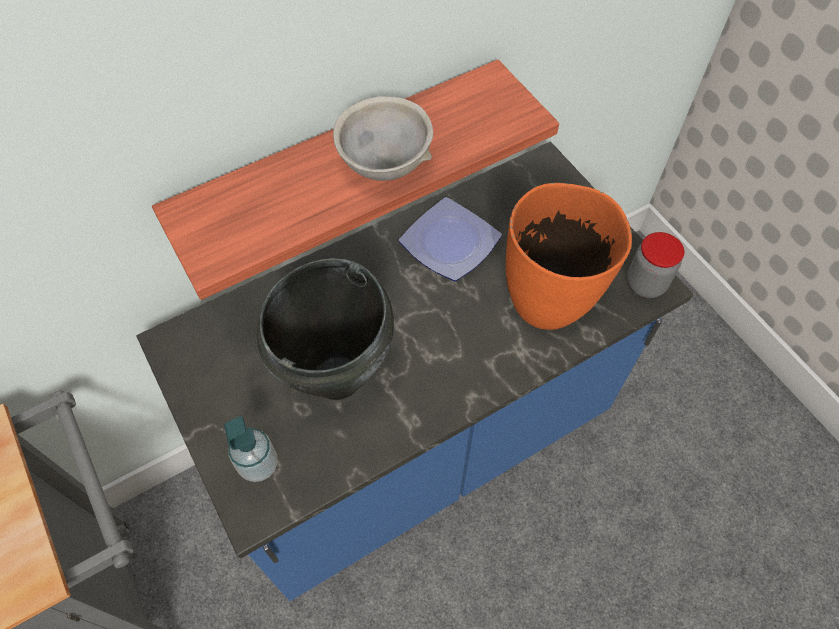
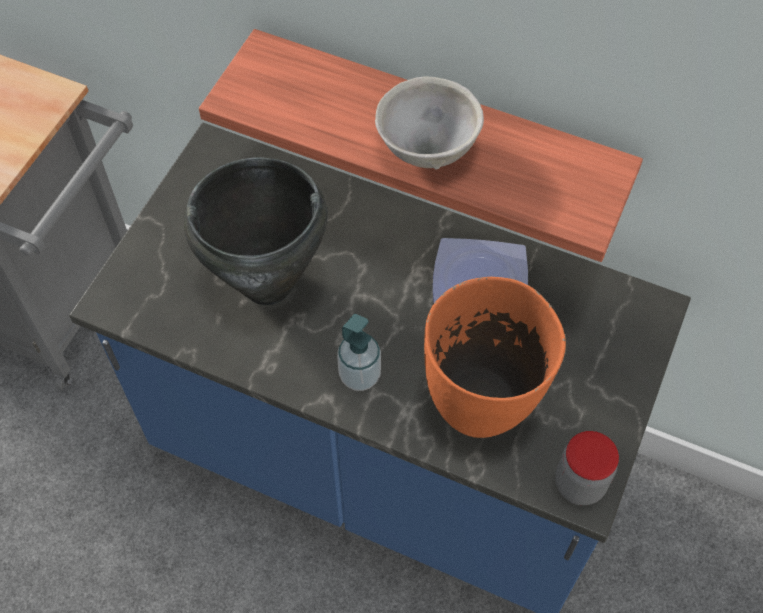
camera: 55 degrees right, 0 degrees up
(259, 465) = (150, 280): soap dispenser -> soap dispenser (360, 375)

